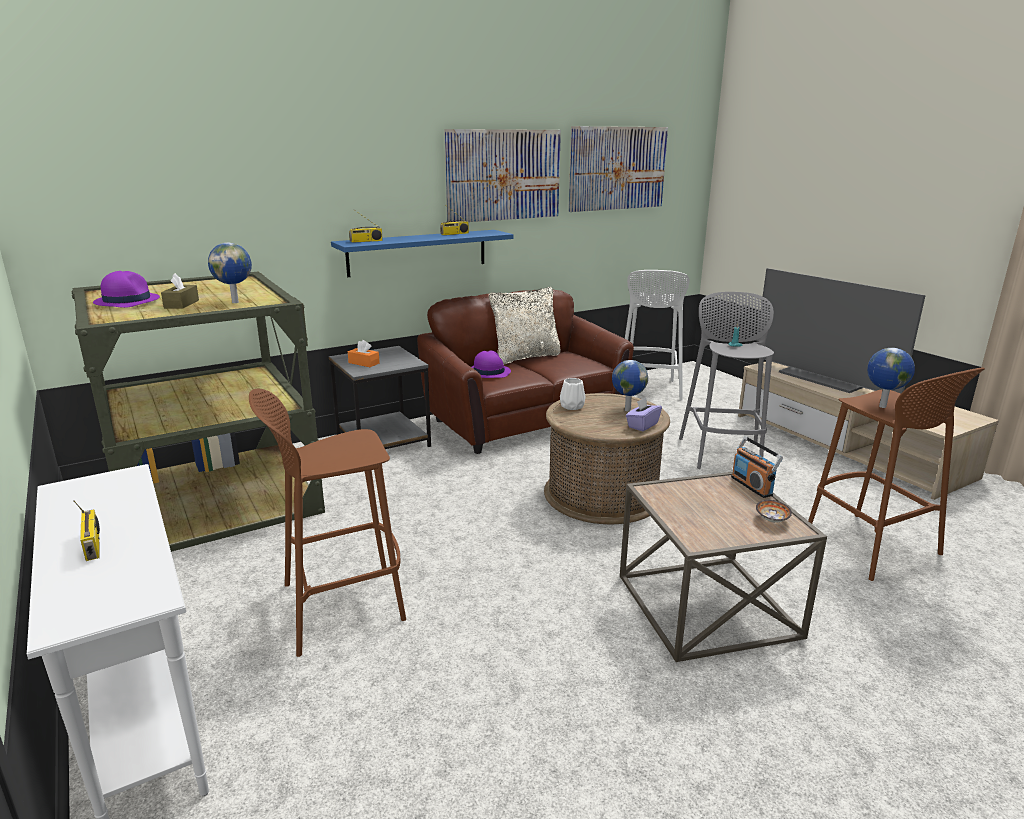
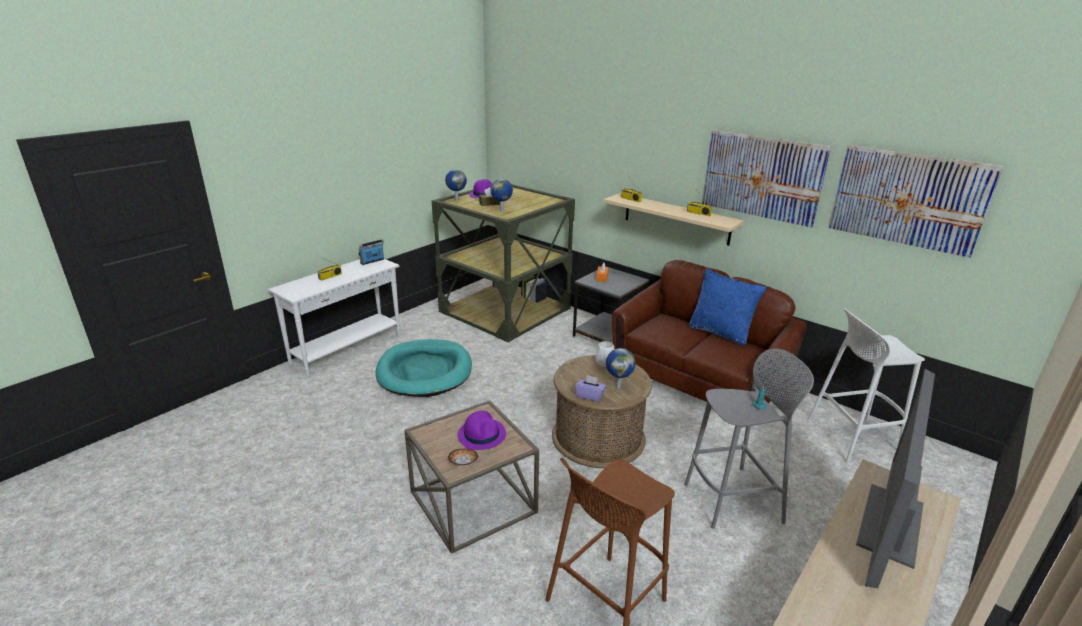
camera: 70 degrees right, 5 degrees up
(340, 607) = (425, 371): brown stool -> turquoise dog bed
(418, 252) = (676, 219): blue shelf -> beige shelf
(488, 372) = (665, 325): purple hat -> purple hat (482, 434)
(526, 358) = (720, 334): beige pillow -> blue pillow
(752, 486) = (511, 452): radio -> radio (372, 261)
(881, 406) = (630, 490): globe -> globe (456, 200)

